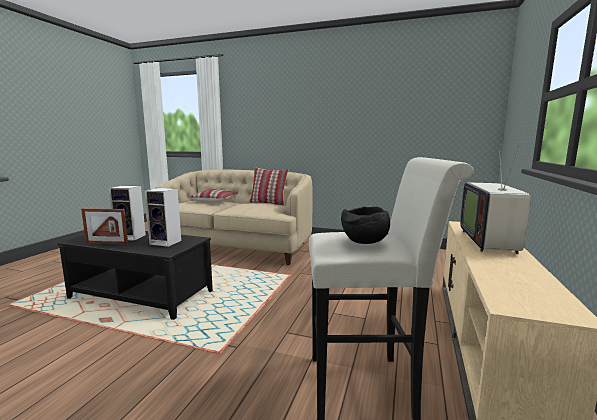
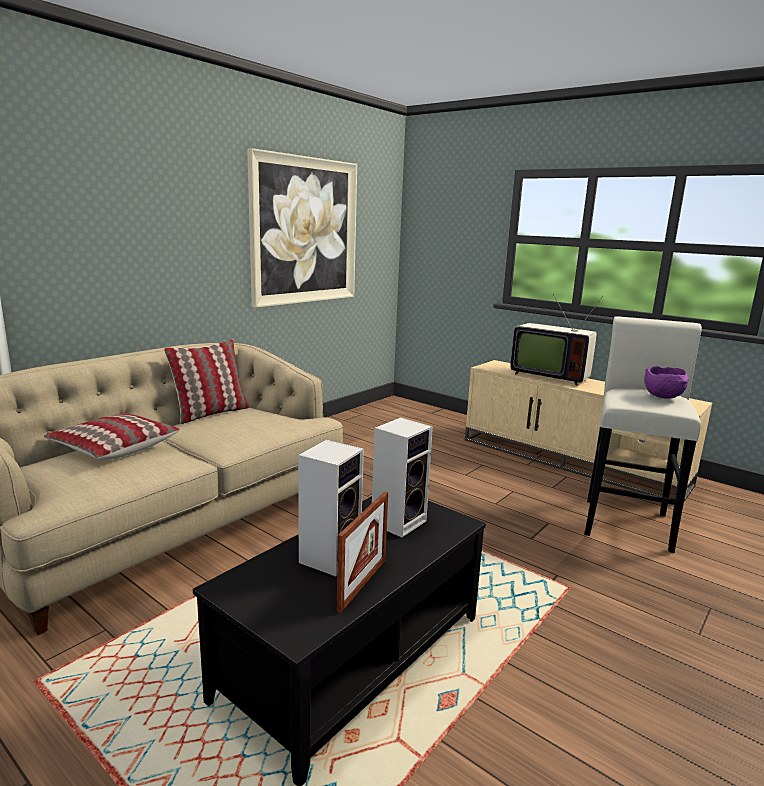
camera: 70 degrees left, 5 degrees up
(364, 243) = (664, 397): black bowl -> purple bowl
(386, 113) = (305, 231): none -> picture

